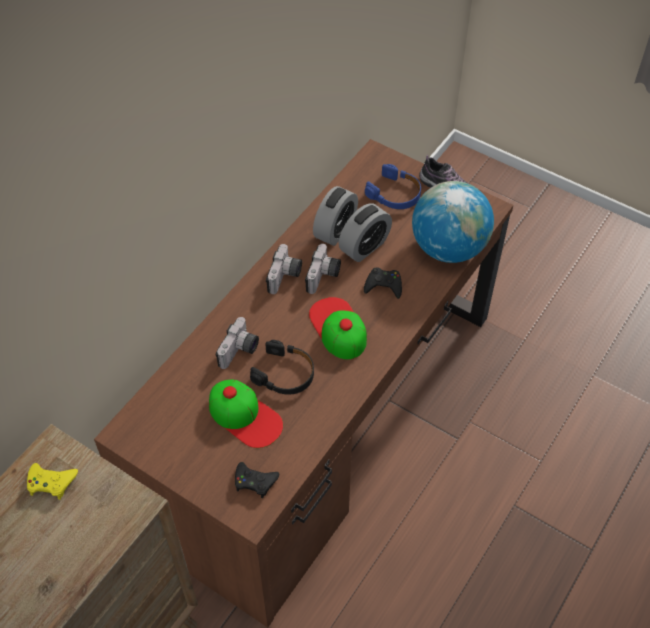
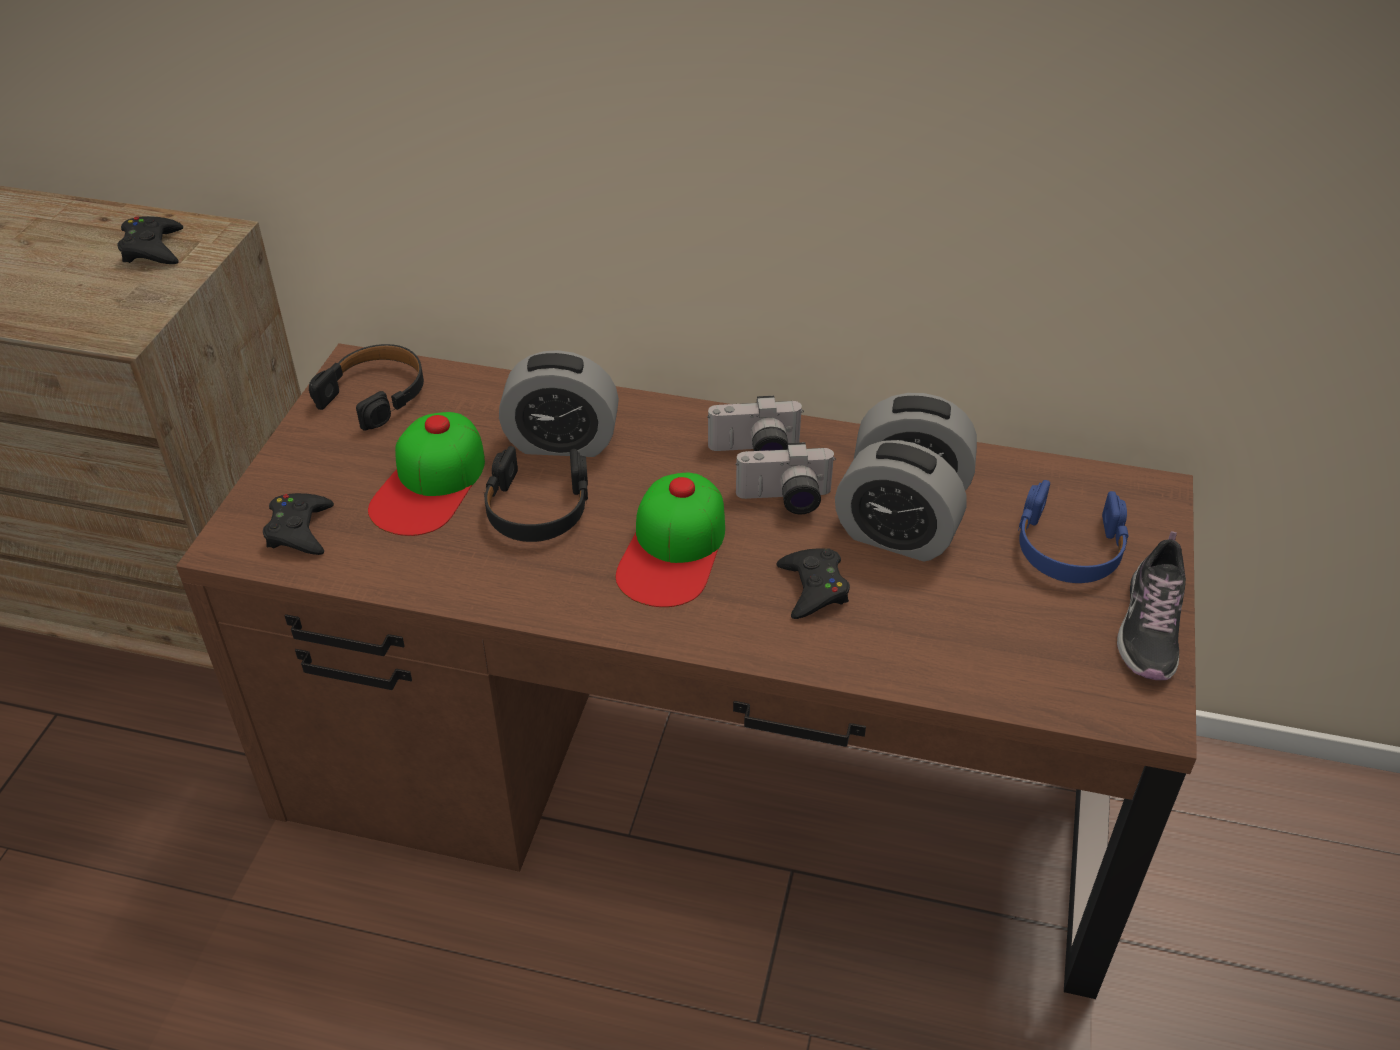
camera: 70 degrees right, 10 degrees down
(51, 482) = (153, 248): yellow game controller -> black game controller
(155, 428) = (375, 394): none -> black headphones
(240, 352) = (562, 442): camera -> alarm clock
(338, 328) = (673, 549): cap -> cap turned 150 degrees clockwise
(448, 248) = (978, 667): globe -> none

